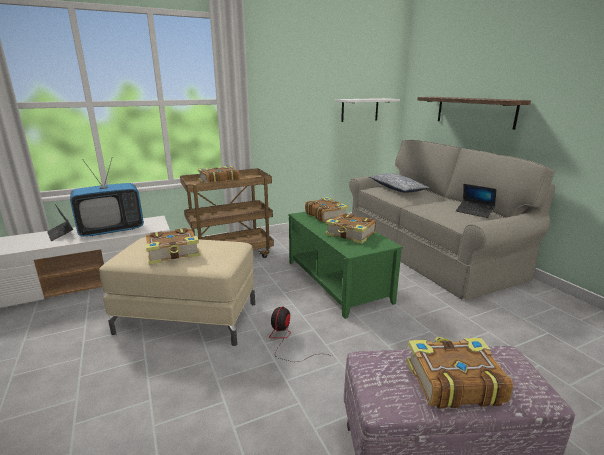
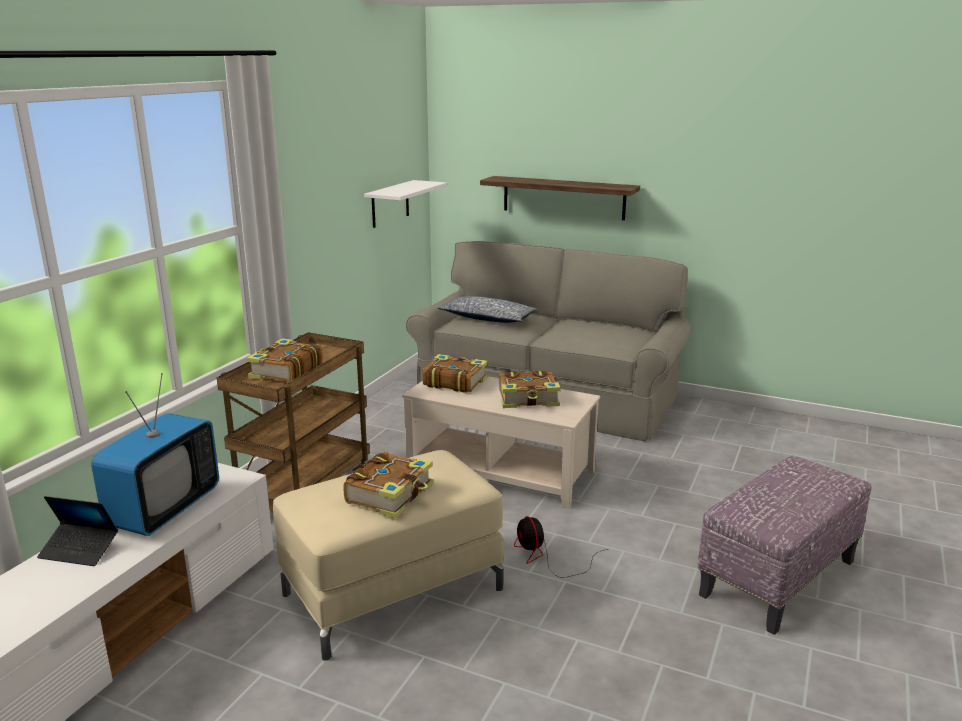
camera: 40 degrees left, 0 degrees up
(337, 281) = (500, 471): green coffee table -> beige coffee table
(452, 381) = (798, 496): book -> none
(474, 212) = (617, 331): laptop -> none

